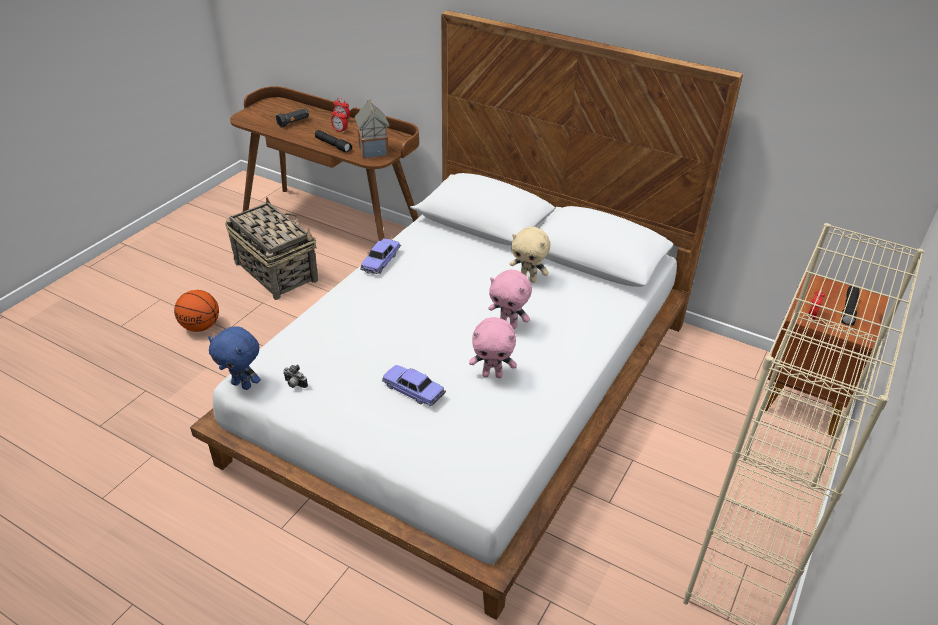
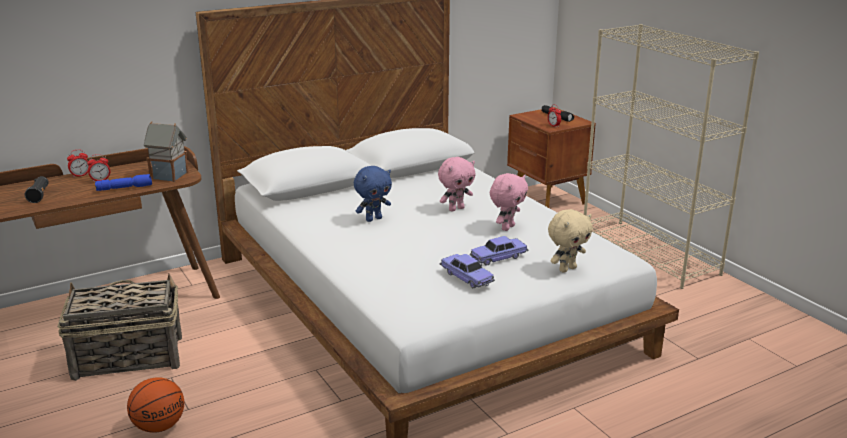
camera: 60 degrees left, 15 degrees down
(242, 384) = (416, 327): blue plush toy -> blue plush toy (373, 219)
(294, 384) = (444, 301): camera -> none
(333, 145) = (125, 188): black flashlight -> blue flashlight
(381, 261) = (310, 233): toy car -> toy car (466, 277)
(528, 279) = (408, 190): beige plush toy -> beige plush toy (567, 269)

